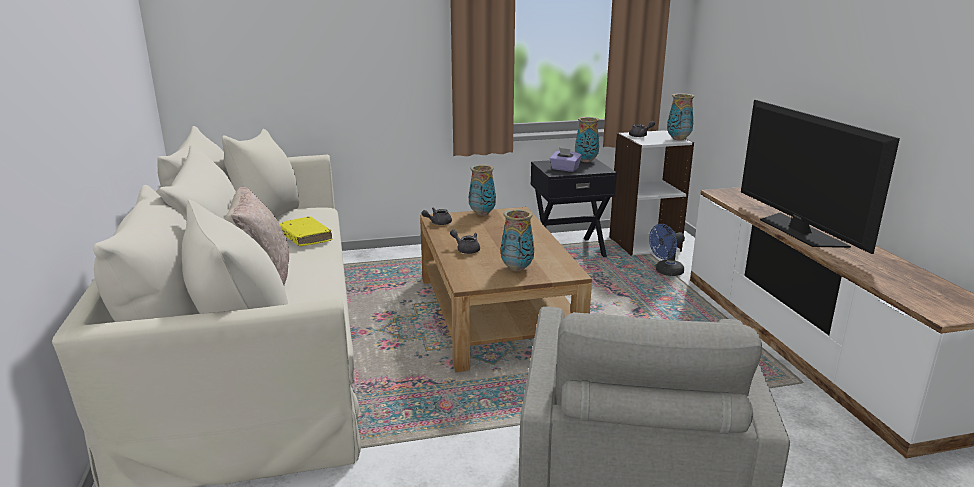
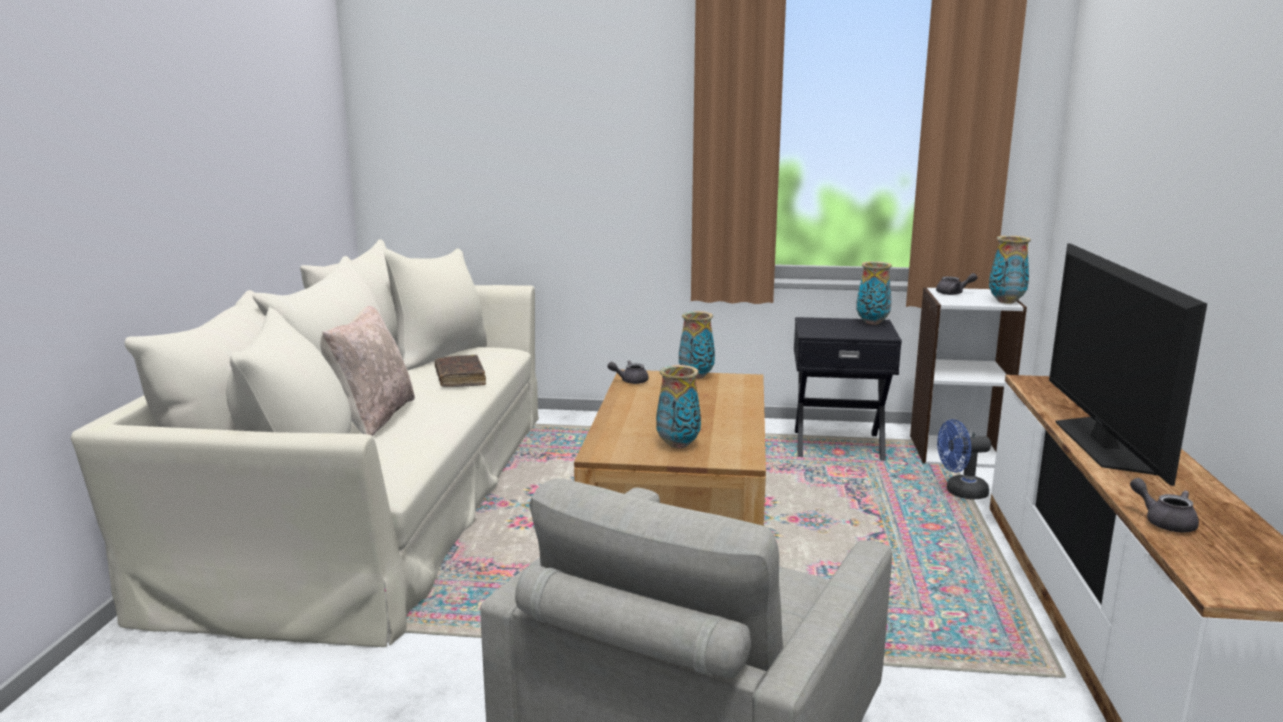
camera: 20 degrees right, 5 degrees down
(305, 237) = (460, 378): yellow book -> brown book
(466, 249) = (635, 415): grey teapot -> grey teapot (1164, 521)
(564, 169) = (830, 330): purple tissue box -> none

